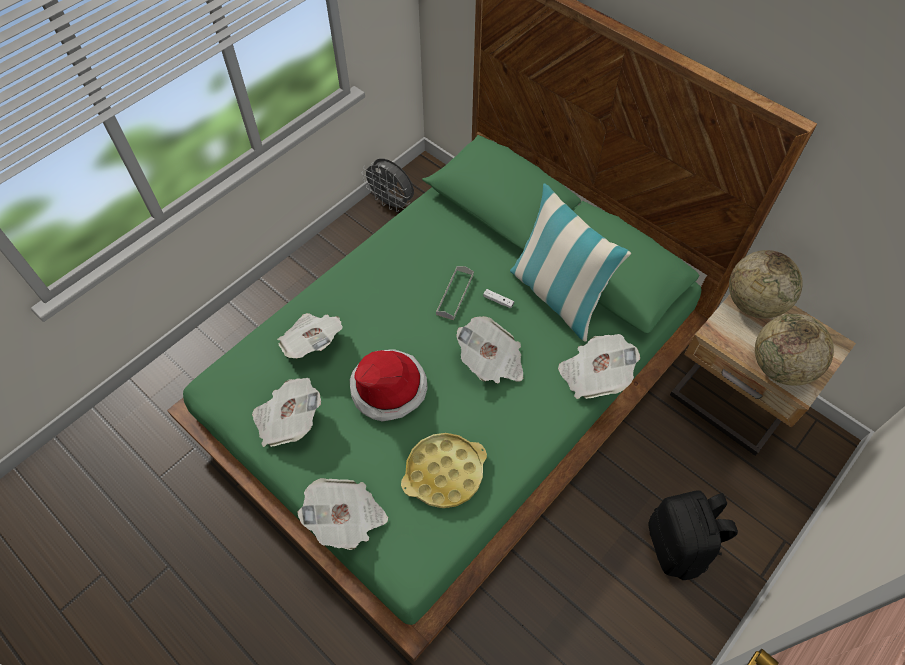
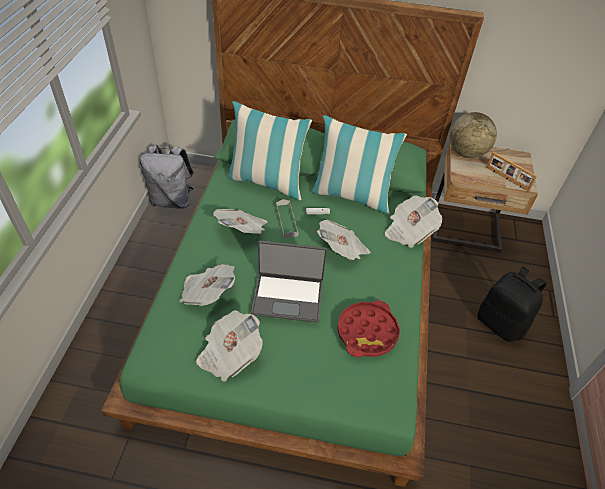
camera: 35 degrees left, 10 degrees down
(347, 519) = (325, 398): newspaper -> newspaper (242, 230)
(389, 388) = (288, 297): hat -> laptop
(392, 203) = (172, 200): grey fan -> grey backpack
(444, 473) = (367, 332): yellow tray -> red tray
(469, 234) = (267, 182): none -> pillow
(780, 367) = (507, 179): globe -> picture frame

